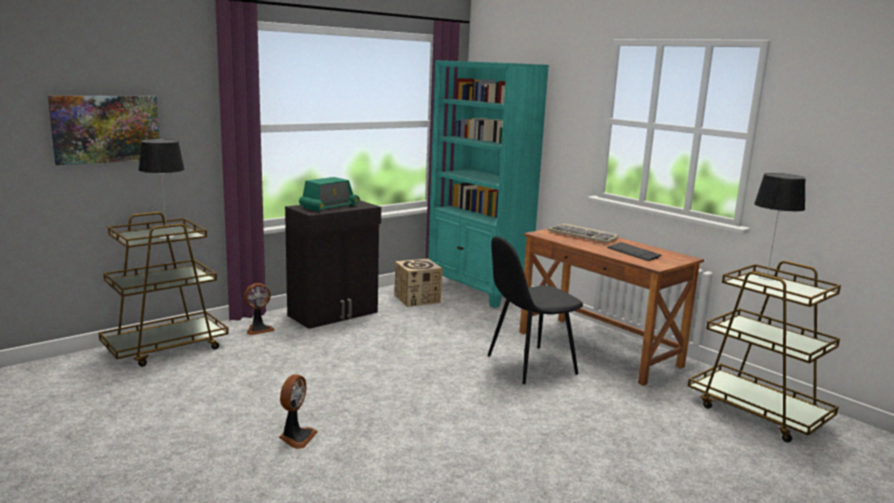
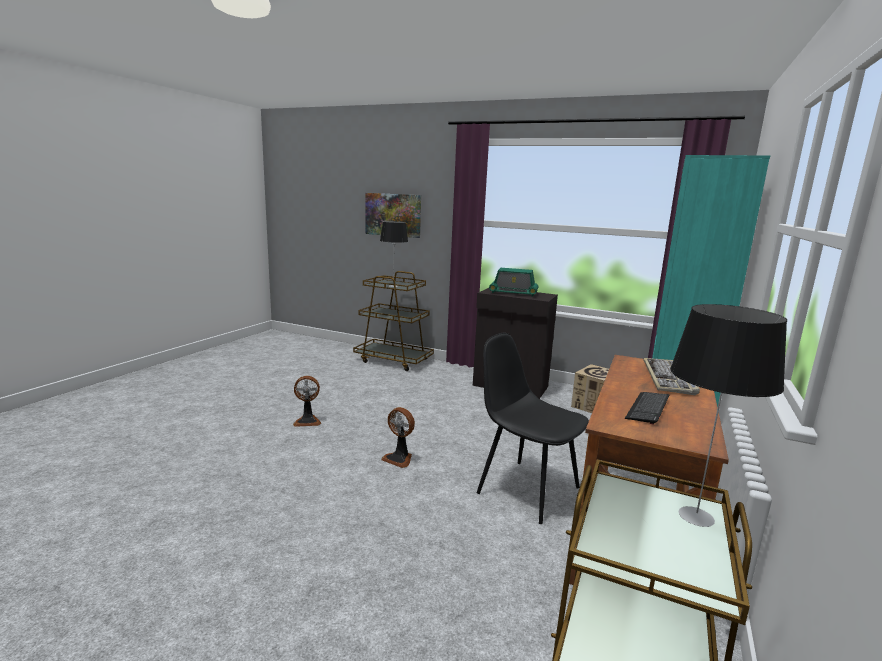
camera: 65 degrees right, 0 degrees up
(258, 329) = (450, 373): fan -> fan (399, 458)

